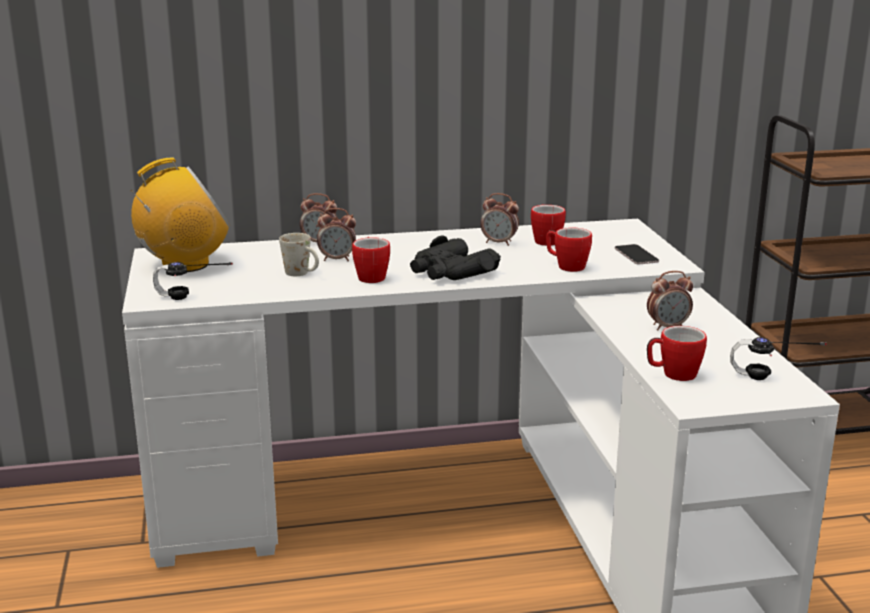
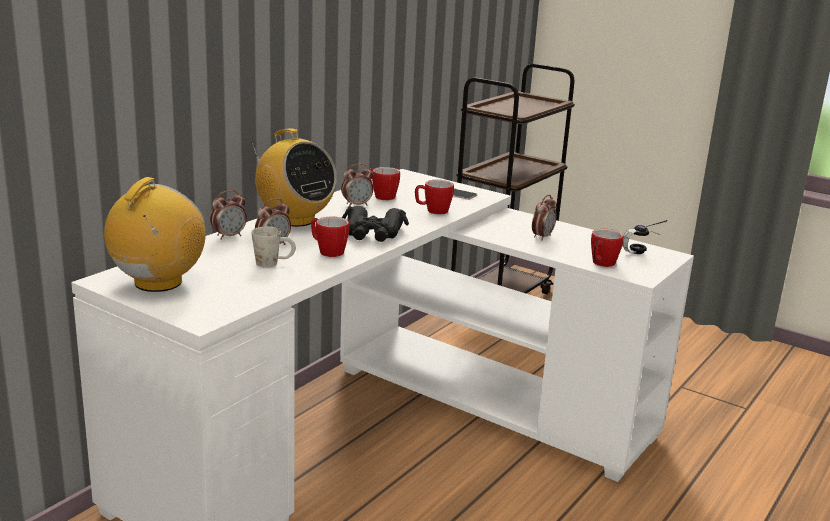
camera: 45 degrees left, 0 degrees up
(190, 301) = (235, 309): headphones -> none
(408, 242) = (295, 220): none -> radio

